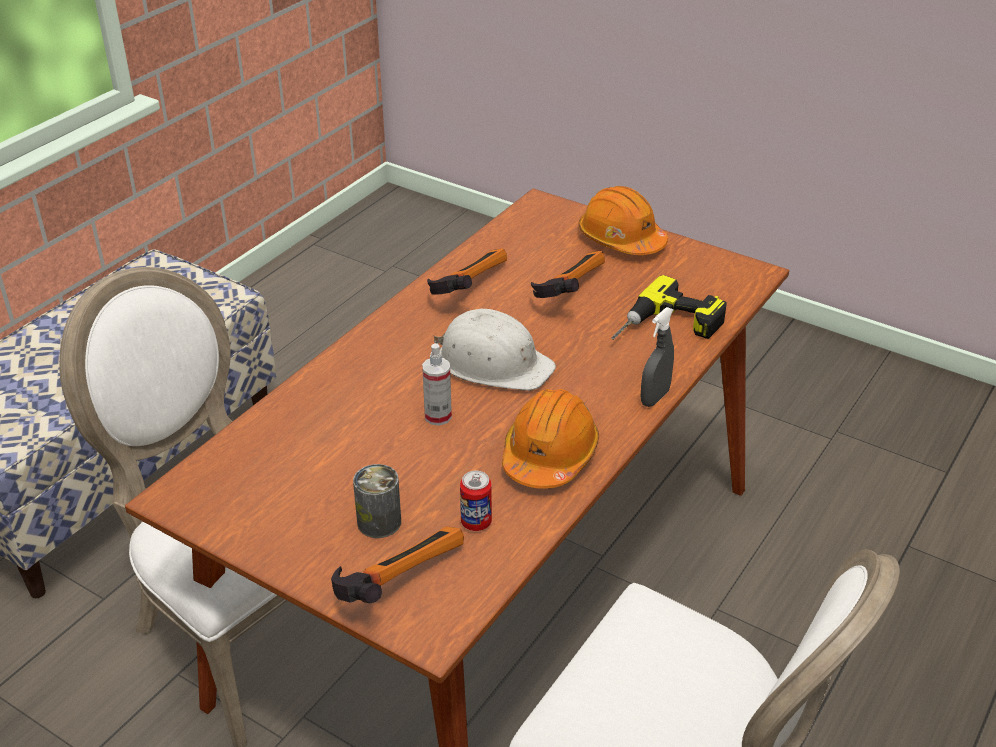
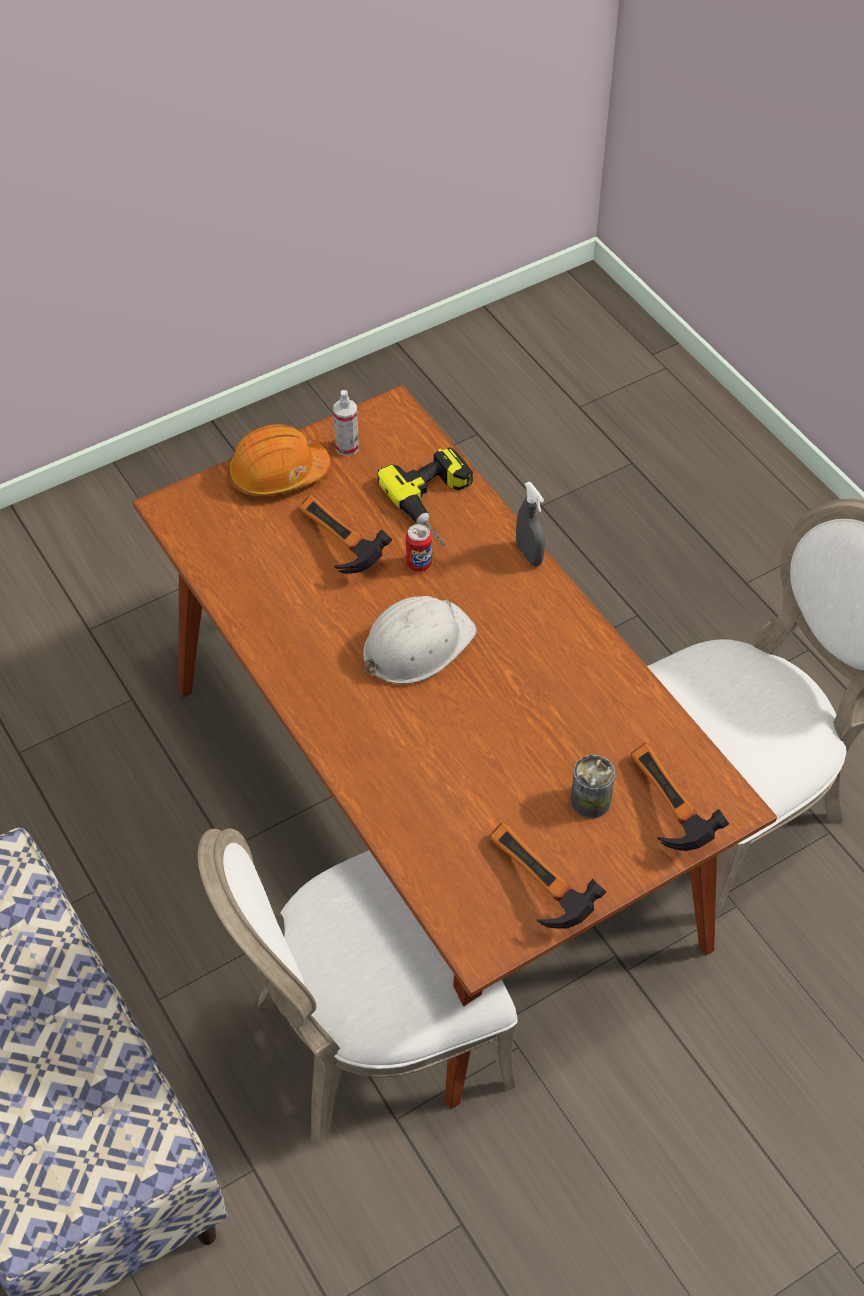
camera: 65 degrees left, 15 degrees up
(438, 416) = (471, 713): spray bottle -> spray bottle (347, 447)
(466, 287) = (281, 621): hammer -> hammer (533, 889)
(476, 522) = (622, 734): can -> can (419, 564)
(549, 455) = (565, 654): orange hard hat -> none

